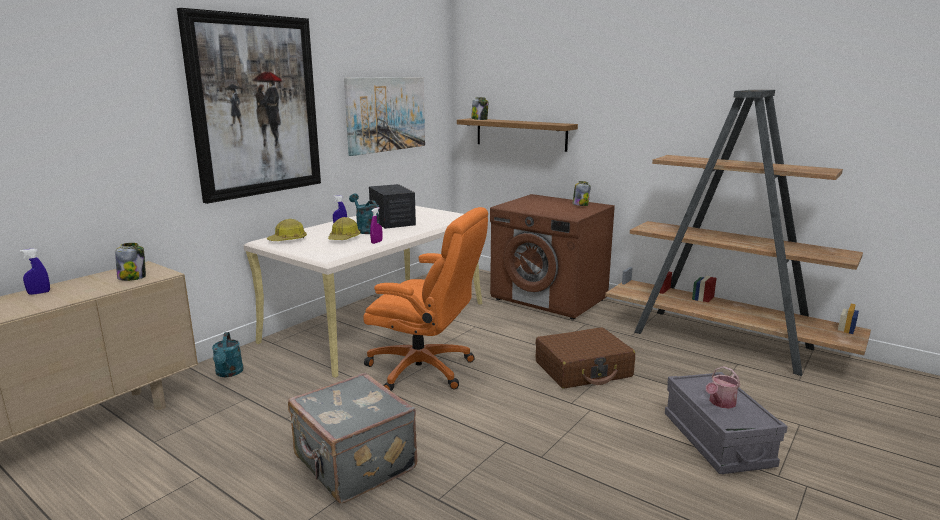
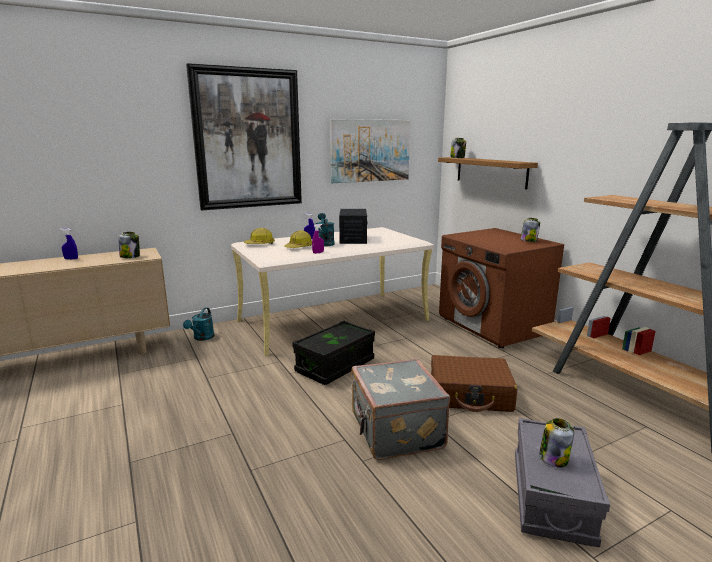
camera: 25 degrees right, 0 degrees up
(353, 464) = (217, 424): grey suitcase -> grey suitcase (395, 431)
(427, 371) = (335, 366): orange office chair -> black storage box
(720, 403) = (553, 458): watering can -> jar

